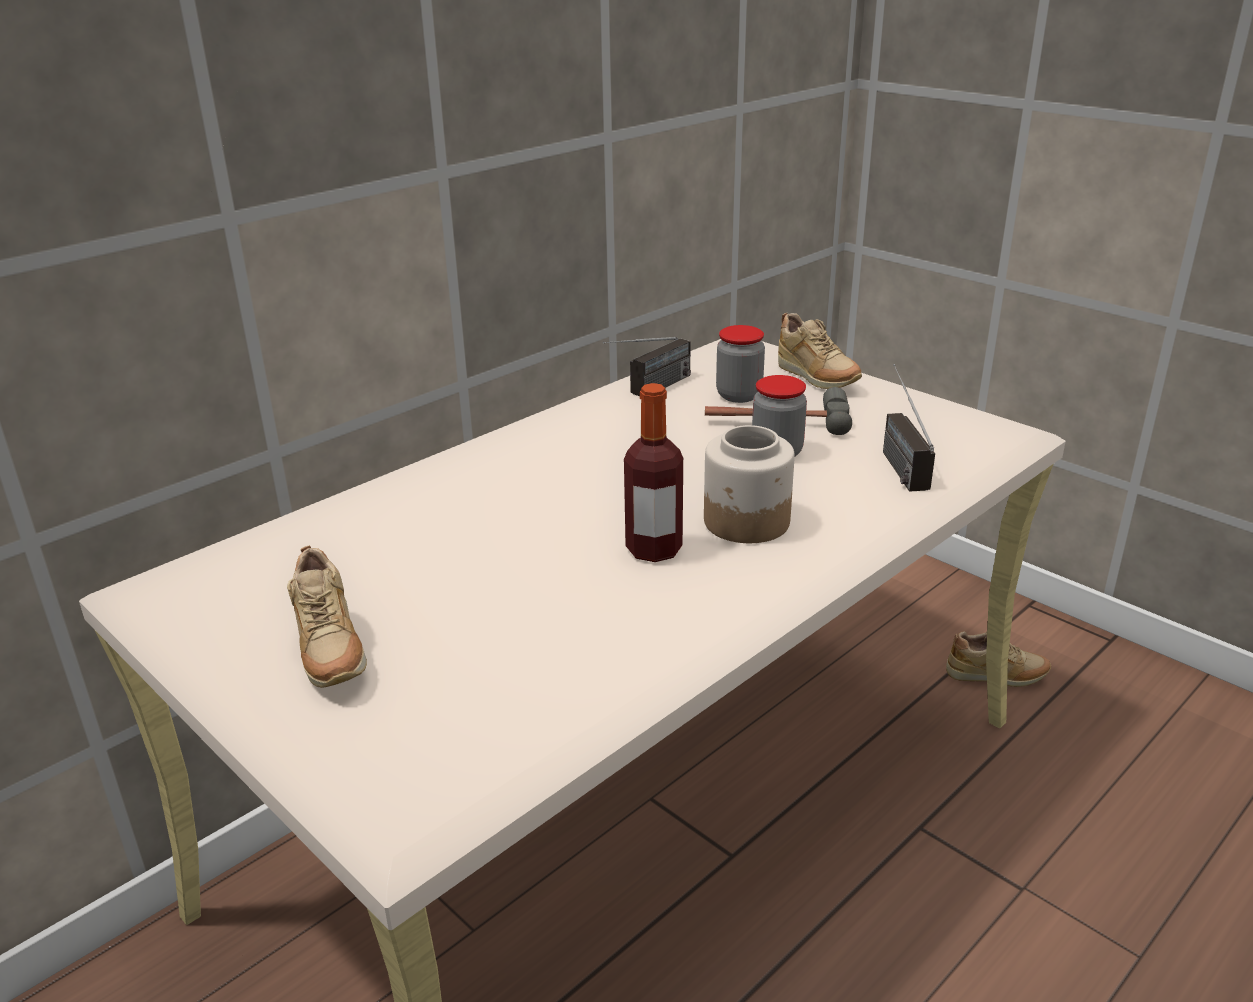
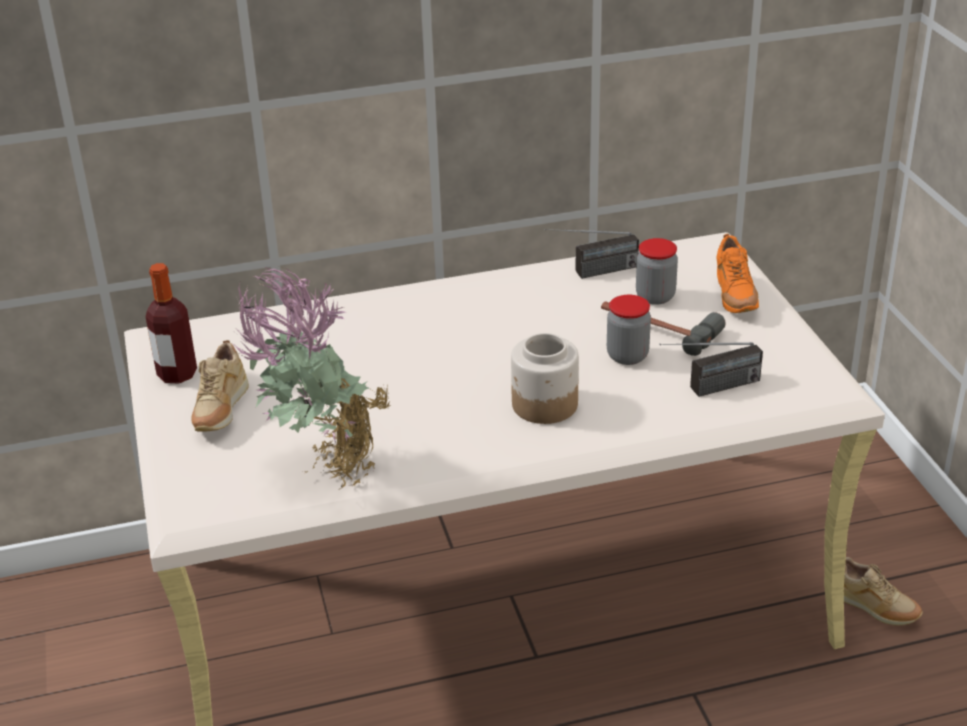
camera: 30 degrees right, 5 degrees up
(550, 678) = (322, 469): none -> potted plant
(654, 549) = (463, 405): bottle -> bottle (177, 374)
(816, 379) = (734, 298): beige shoe -> orange shoe
(895, 460) = (709, 389): radio -> radio turned 135 degrees counterclockwise

